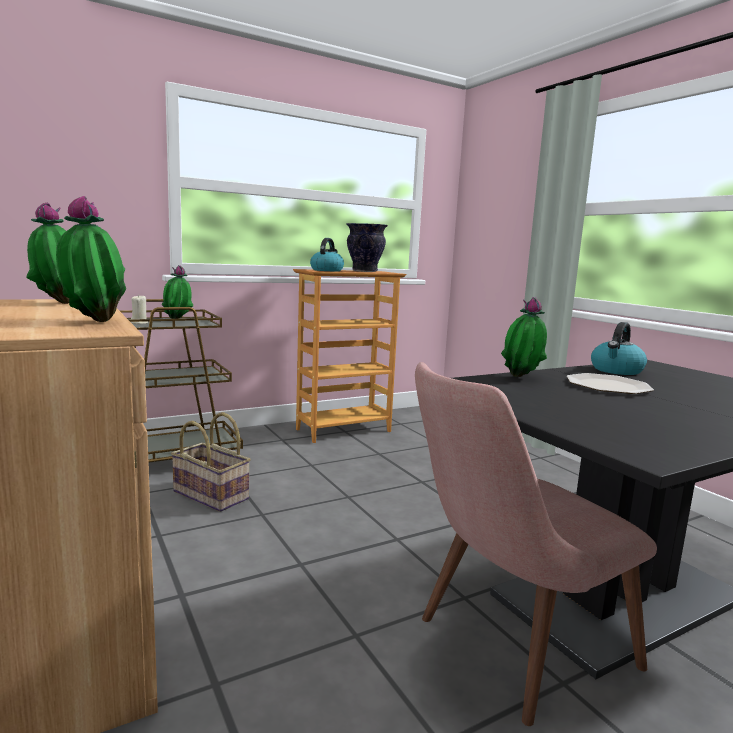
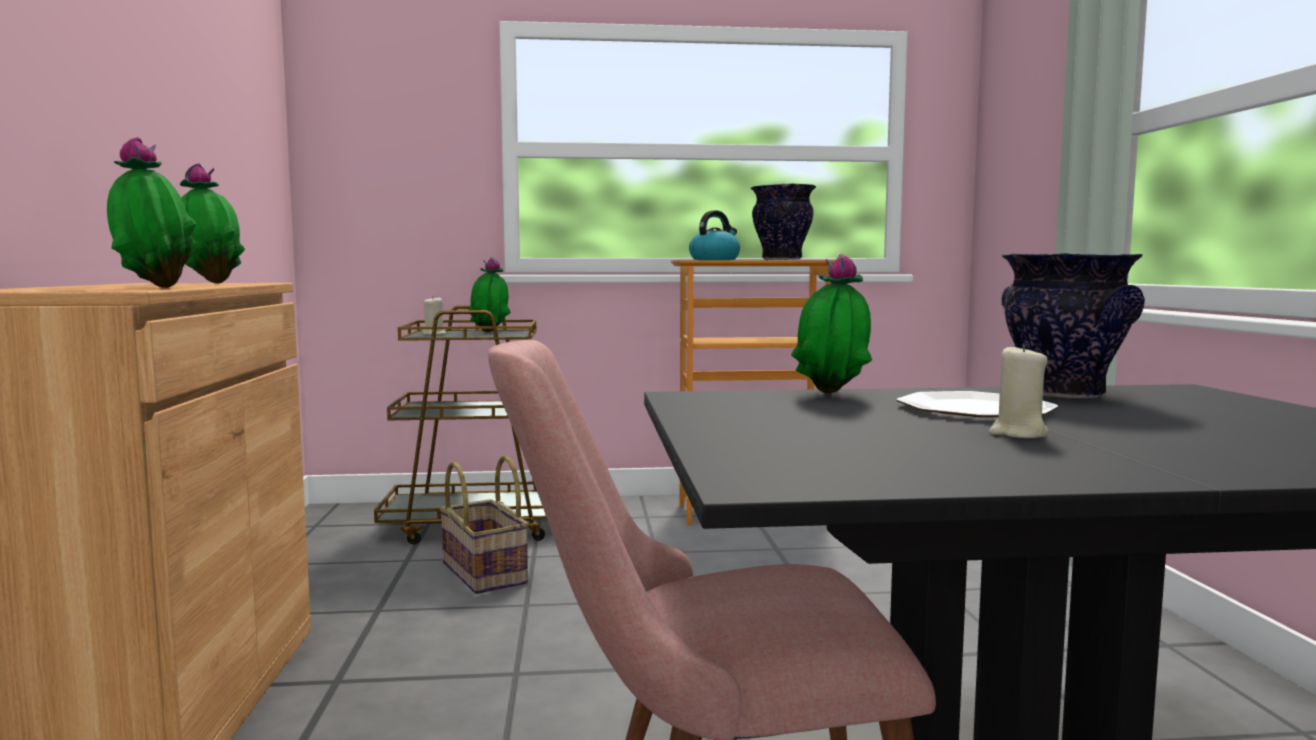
camera: 25 degrees right, 5 degrees down
(616, 370) = (1064, 394): kettle -> vase
(665, 404) = (1018, 434): none -> beige candle

